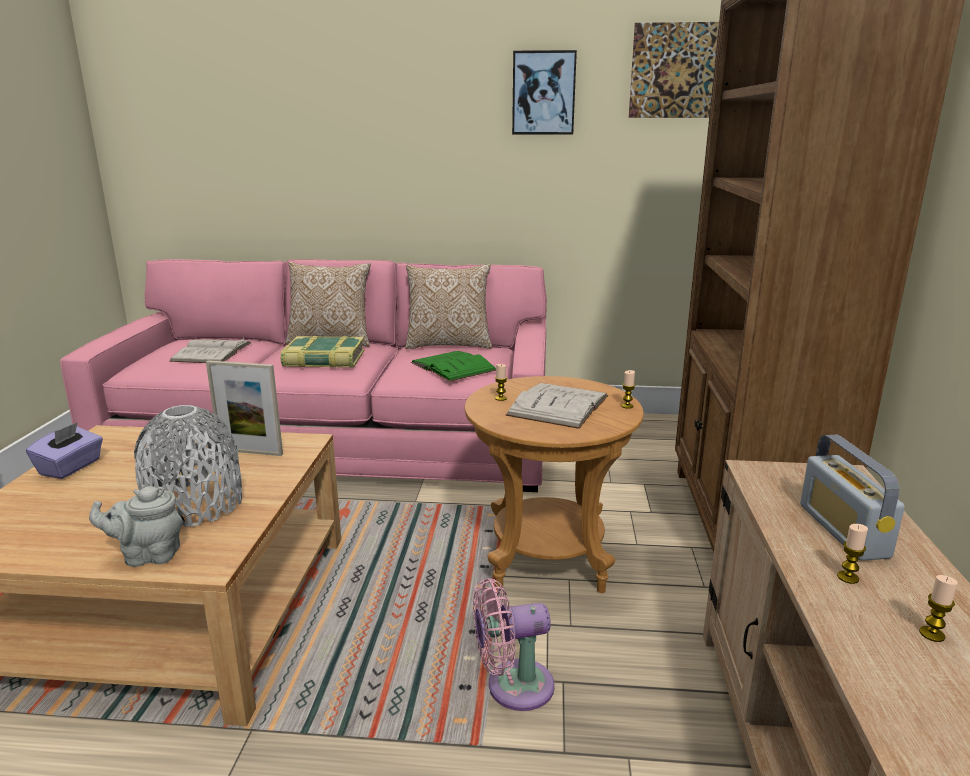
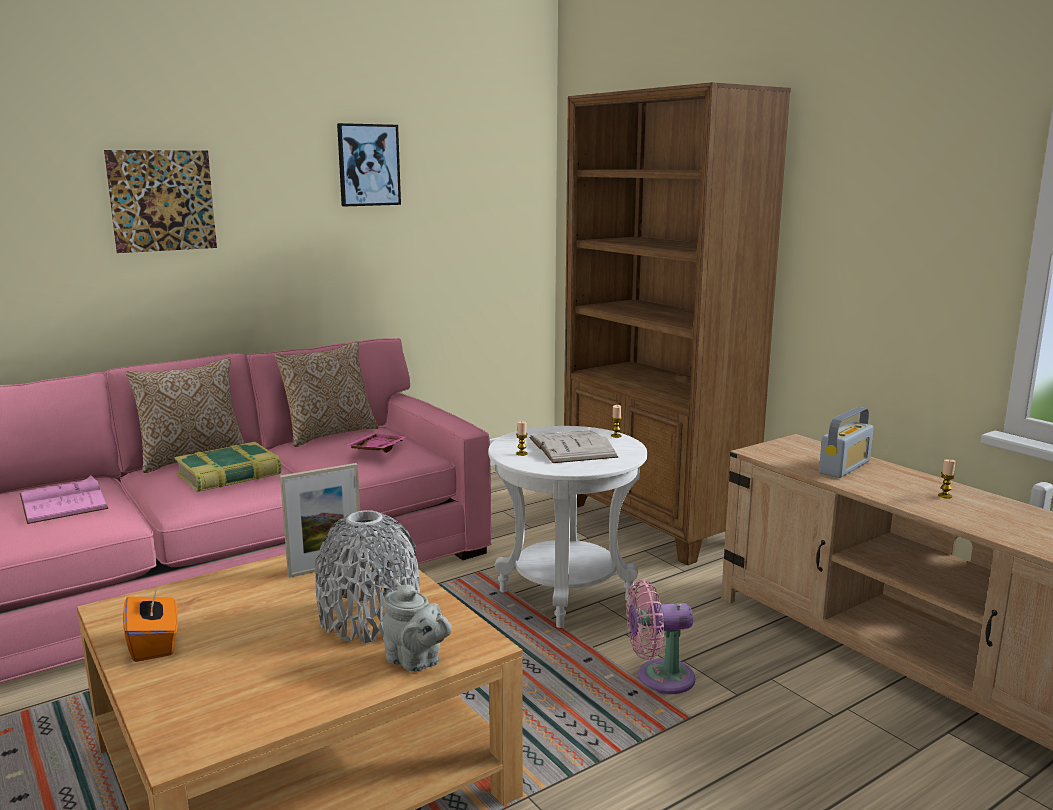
camera: 40 degrees left, 5 degrees down
(71, 467) = (154, 644): purple tissue box -> orange tissue box
(148, 555) = (416, 661): grey teapot -> grey teapot turned 90 degrees counterclockwise
(212, 352) = (63, 501): white book -> pink book
(453, 366) = (376, 450): green book -> pink tray
(513, 686) = (659, 678): pink fan -> pink fan turned 45 degrees clockwise
(547, 560) = (565, 595): brown side table -> white side table
(675, 71) = (478, 145): picture -> picture (162, 201)
(843, 530) = (844, 467): radio -> radio turned 90 degrees counterclockwise
(848, 577) = (882, 486): candle -> none

